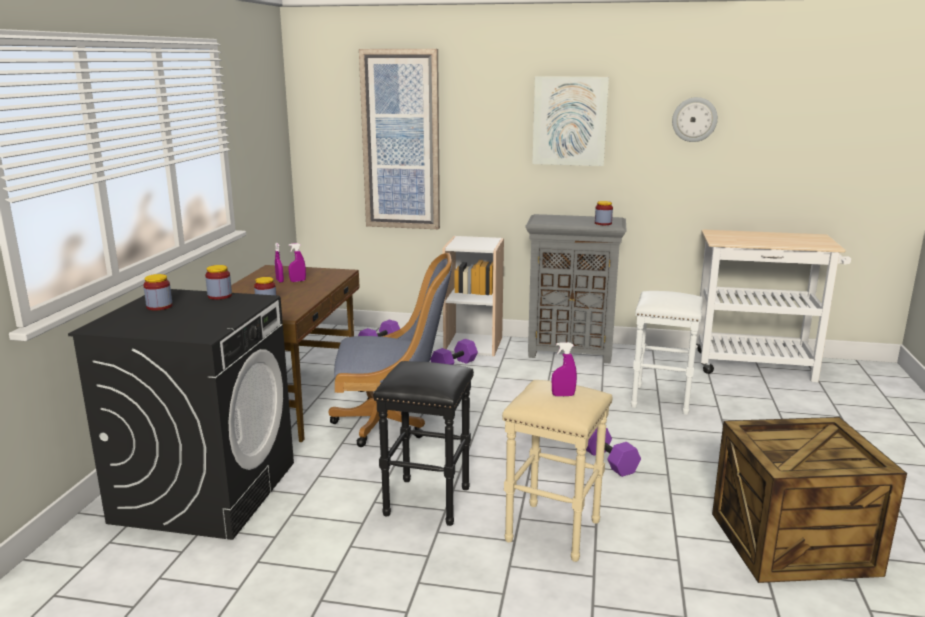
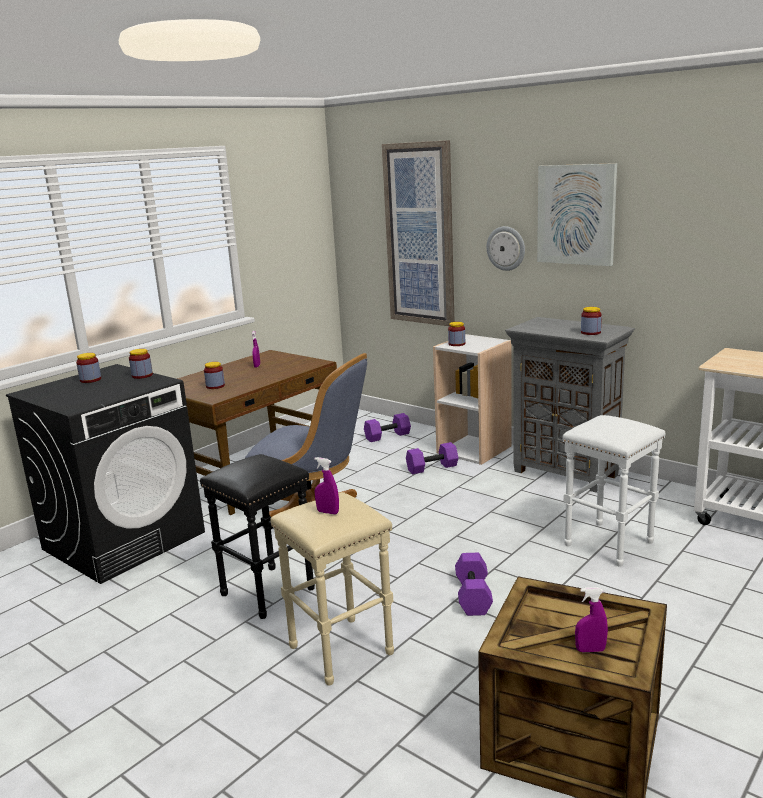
camera: 30 degrees right, 0 degrees up
(298, 281) = (270, 367): purple spray bottle -> purple spray bottle (590, 650)
(461, 244) = (456, 344): none -> jar
(694, 119) = (717, 212): wall clock -> wall clock (506, 248)

